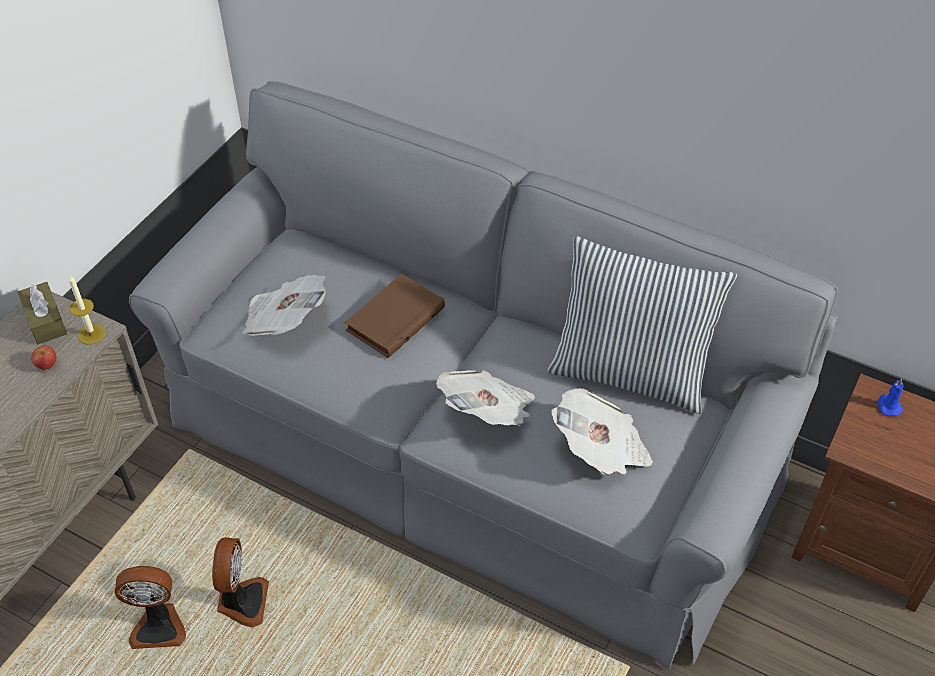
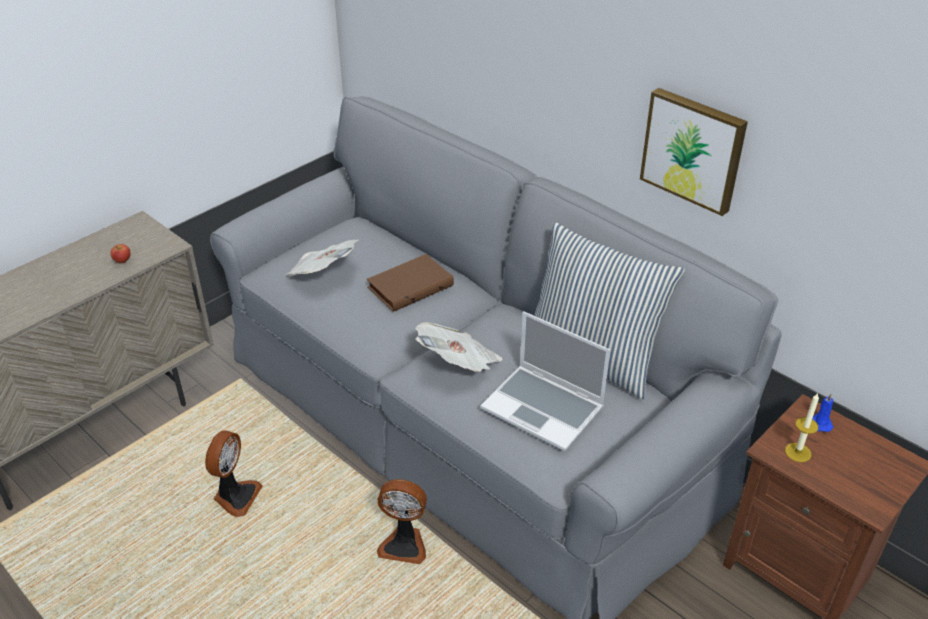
camera: 15 degrees right, 10 degrees down
(45, 321) = (136, 233): brown tissue box -> none
(91, 334) = (164, 247): candle -> candle (798, 452)
(159, 626) = (164, 500): fan -> fan (404, 544)
(601, 450) = (544, 409): newspaper -> laptop
(726, 134) = (694, 149): none -> picture

